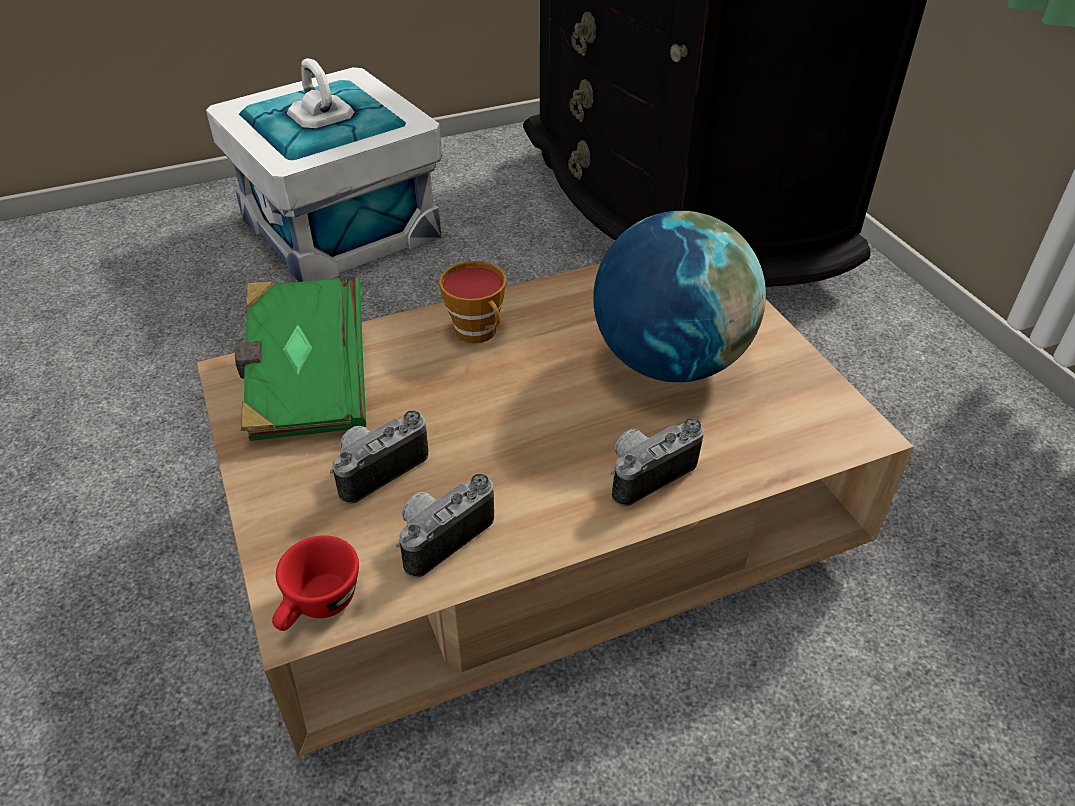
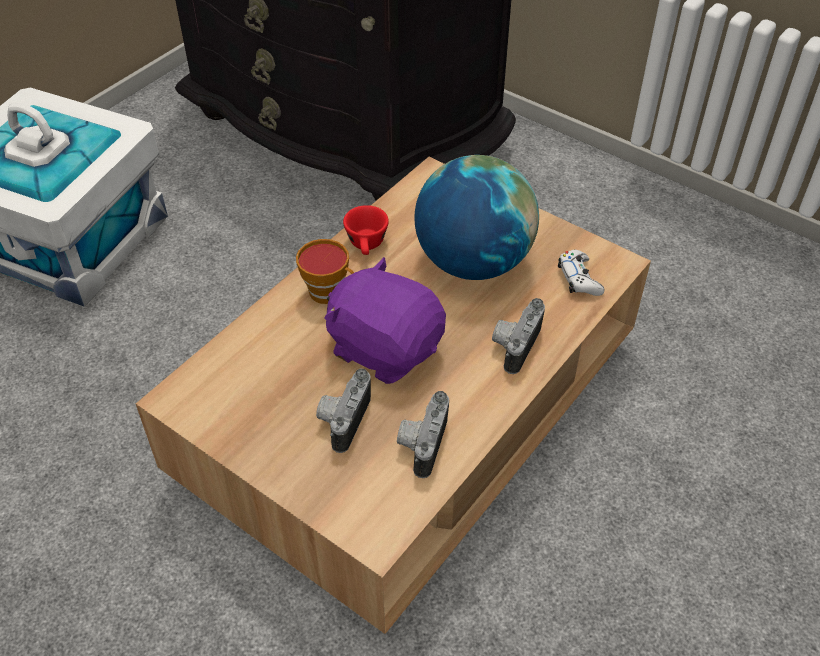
camera: 30 degrees left, 5 degrees up
(307, 384) = (238, 383): green book -> none
(318, 607) = (382, 524): red cup -> red cup (367, 245)
(490, 412) = (385, 347): none -> purple plush toy
(793, 430) = (579, 279): none -> white game controller

